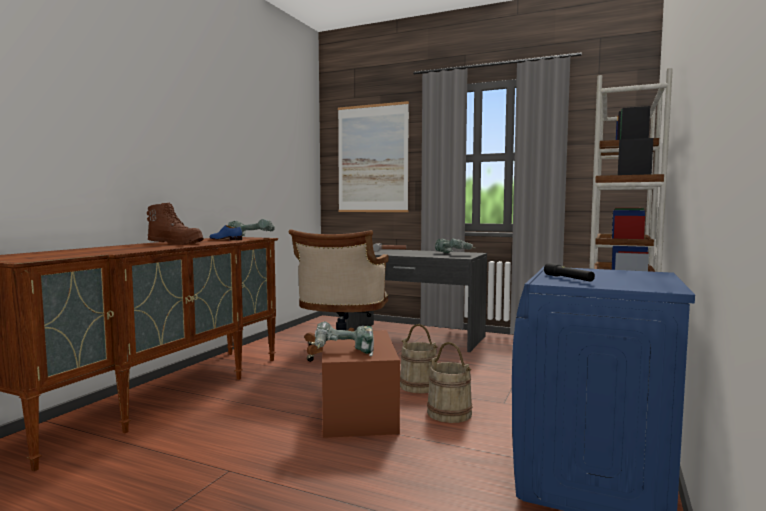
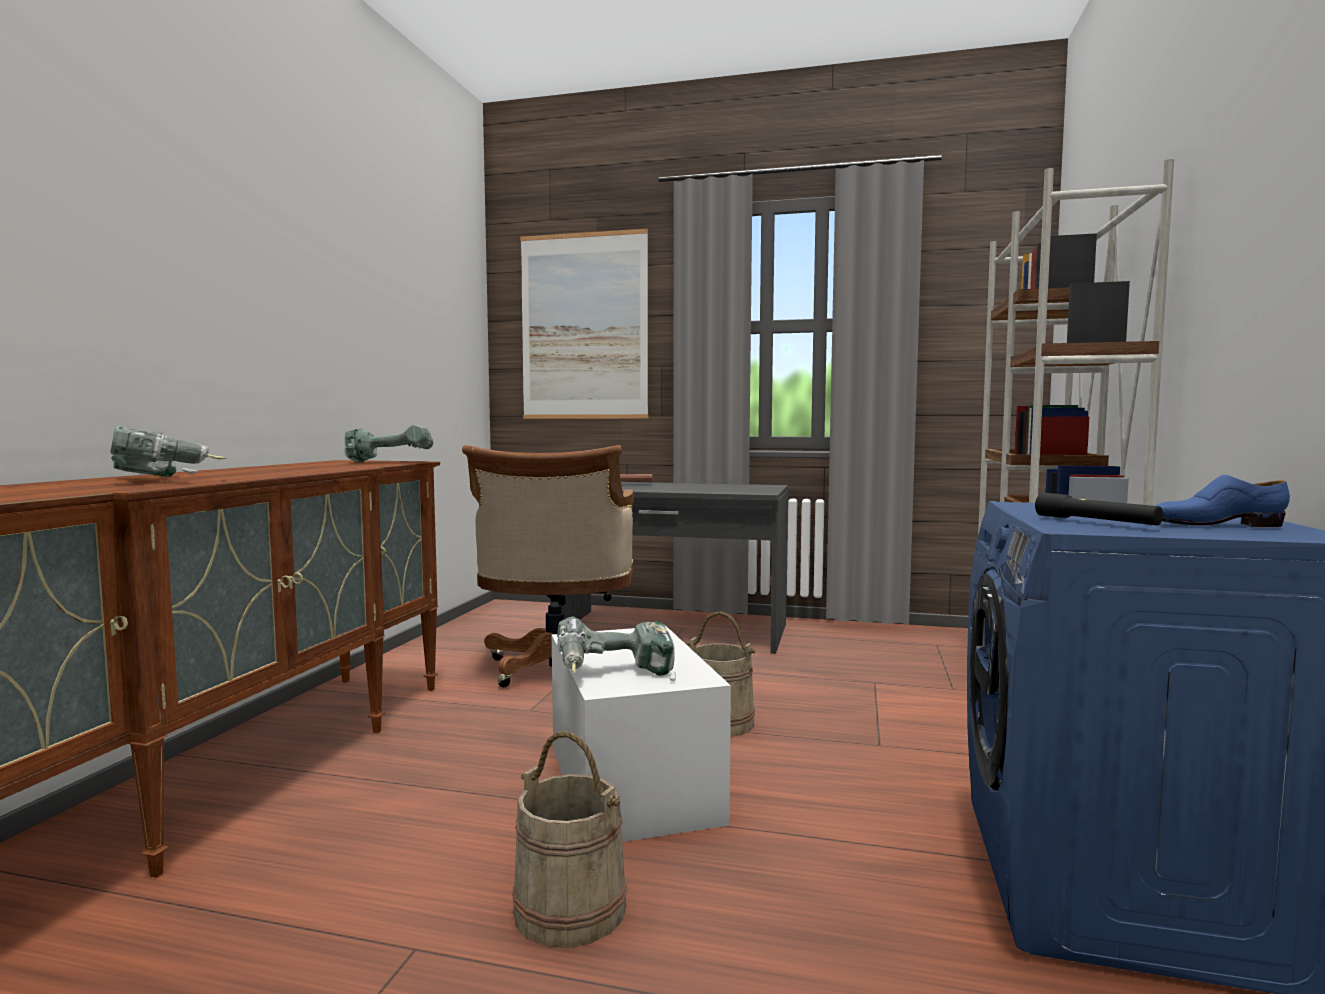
camera: 10 degrees left, 0 degrees up
(176, 244) = (248, 472): brown boot -> none
(226, 240) = (343, 465): blue shoe -> blue shoe (1214, 525)
(358, 411) = (631, 782): brown storage box -> white storage box
(449, 413) = (797, 773): beige bucket -> beige bucket (569, 909)
(454, 254) = (739, 488): power drill -> power drill (164, 479)

